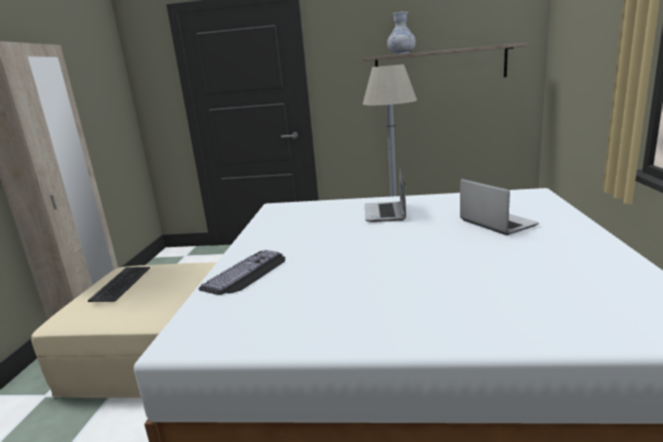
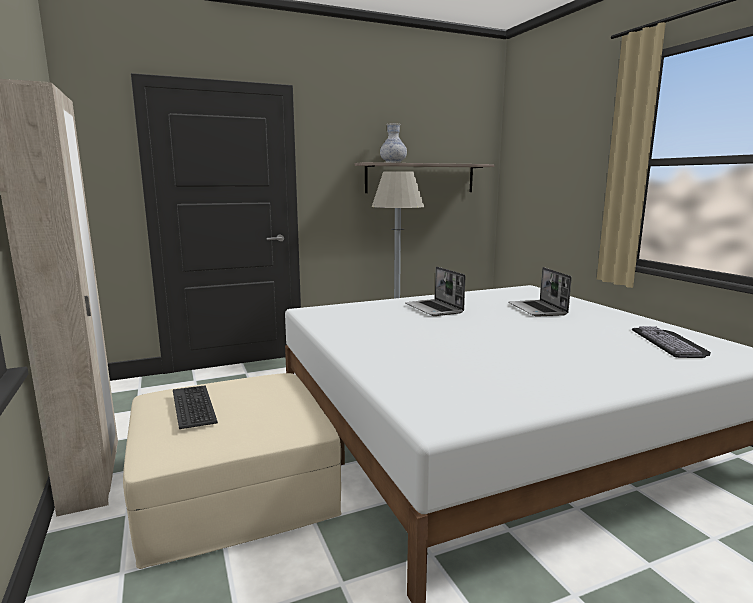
camera: 30 degrees left, 5 degrees down
(248, 273) = (393, 364): keyboard -> keyboard (672, 343)
(496, 223) = (538, 309): laptop -> laptop turned 135 degrees counterclockwise

